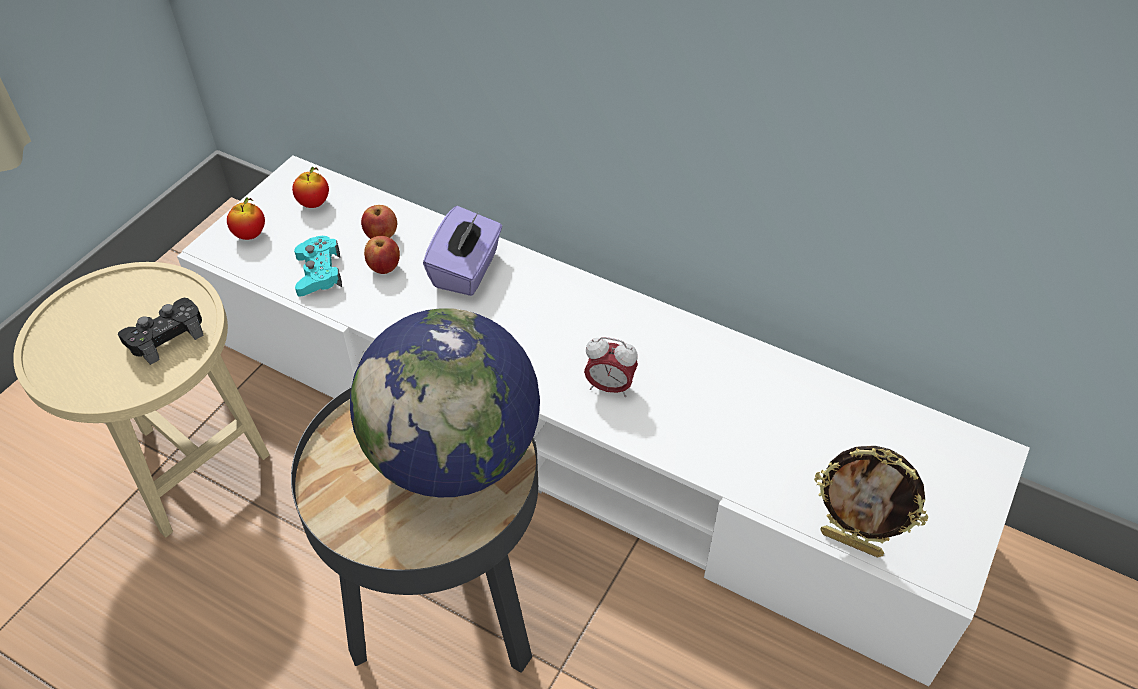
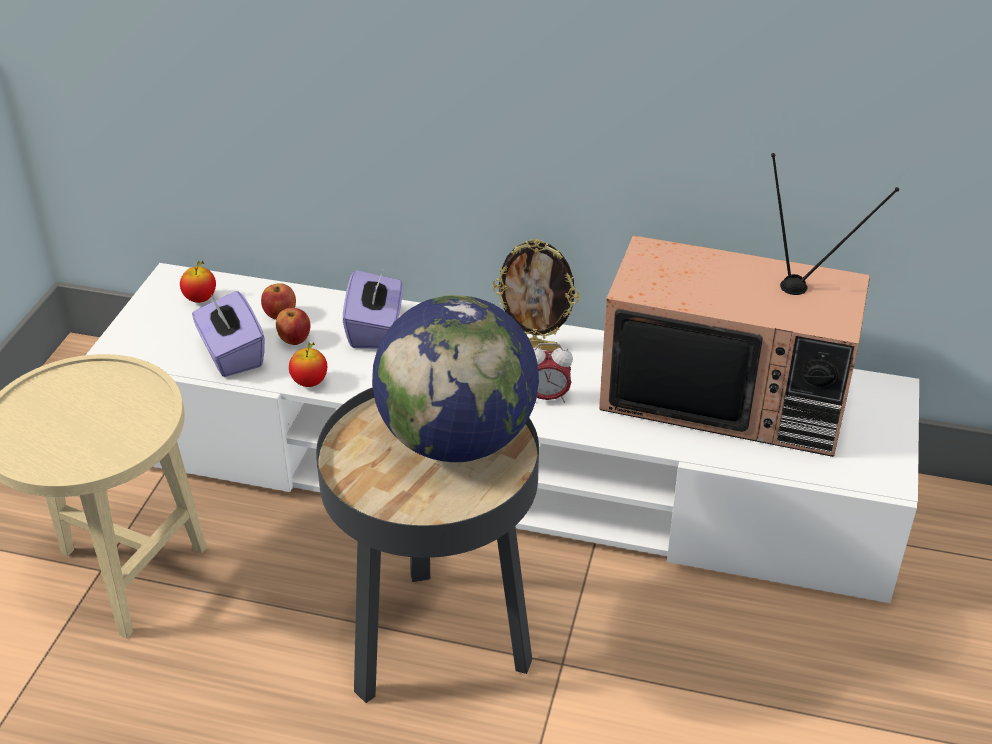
camera: 15 degrees left, 10 degrees down
(166, 336) = (128, 410): black game controller -> none
(250, 235) = (147, 334): apple -> apple (310, 382)
(319, 273) = (231, 354): turquoise game controller -> purple tissue box
(804, 425) = (728, 395): none -> television
(851, 542) = (800, 472): picture frame -> picture frame (535, 346)

